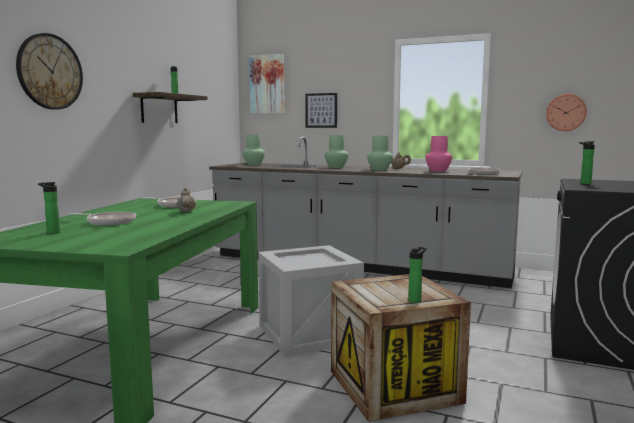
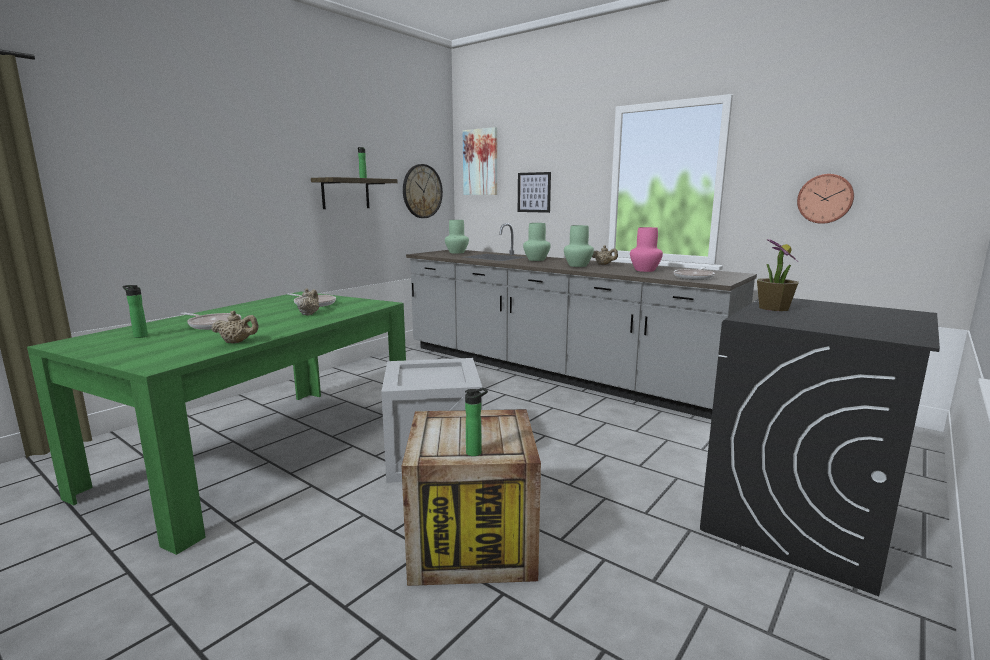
camera: 15 degrees right, 5 degrees up
(50, 72) = (206, 160): wall clock -> wall clock (422, 191)
(162, 231) = (237, 342): none -> beige teapot
(584, 183) = (773, 308): bottle -> potted plant

